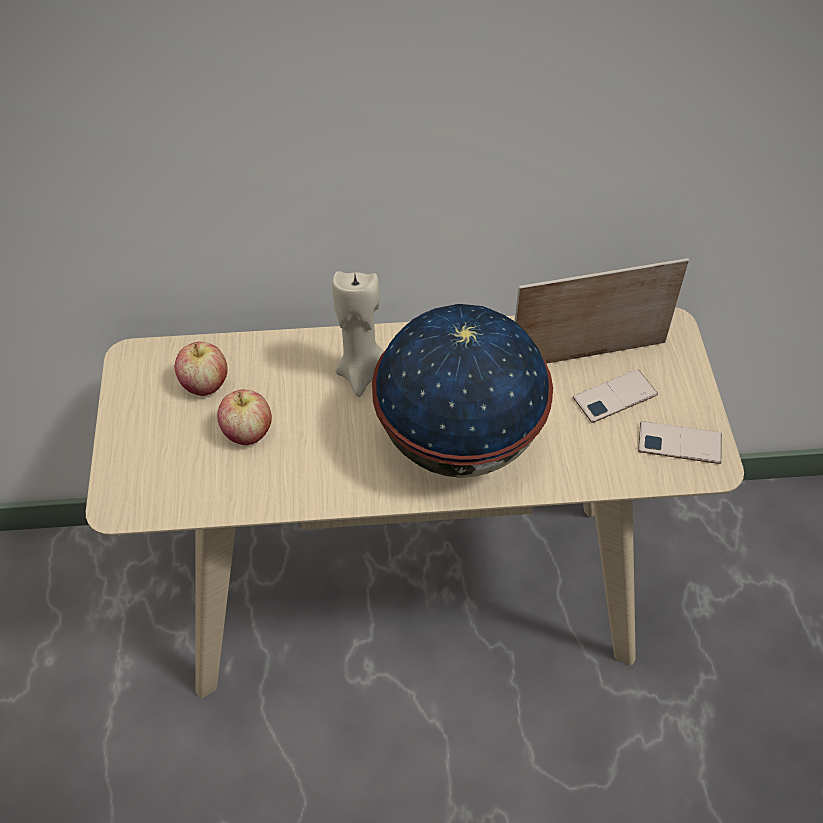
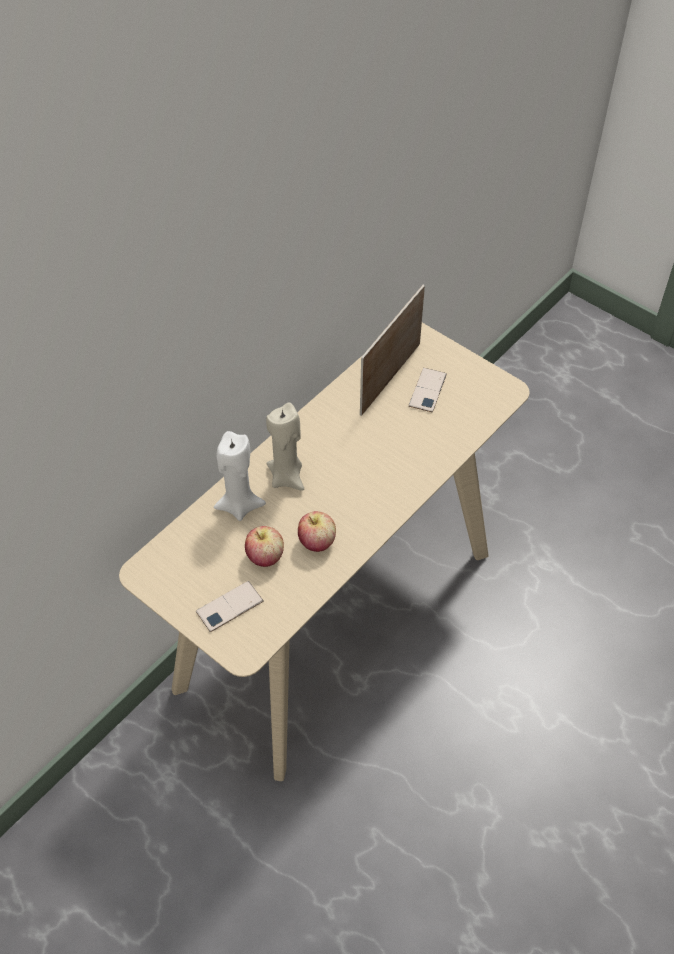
camera: 45 degrees left, 0 degrees up
(205, 384) = (206, 552): apple -> apple (317, 542)
(286, 365) = (239, 505): none -> white candle
(458, 442) = (380, 473): globe -> none
(679, 443) = (482, 390): phone -> phone (229, 606)

